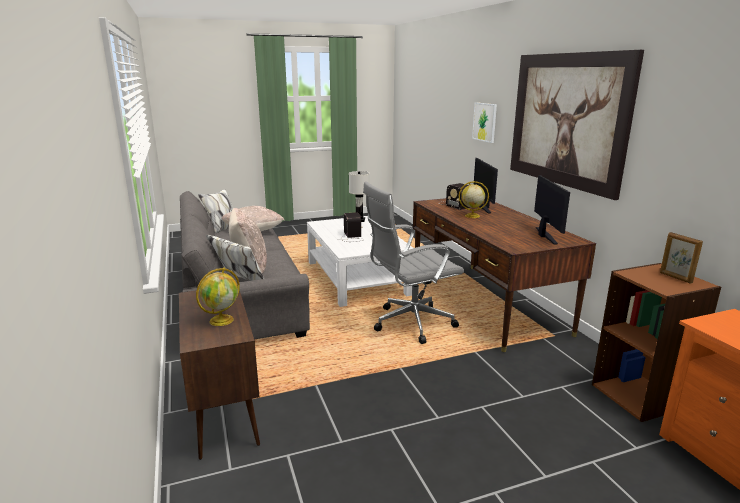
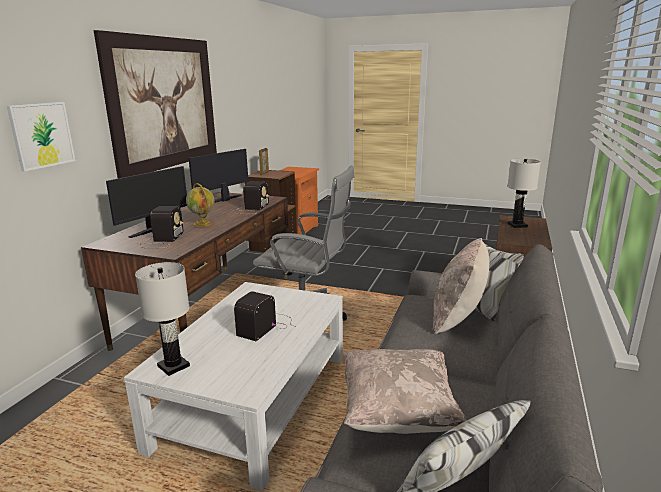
camera: 140 degrees left, 0 degrees up
(222, 320) = (517, 225): globe -> white table lamp
(488, 233) = (251, 209): none -> radio

